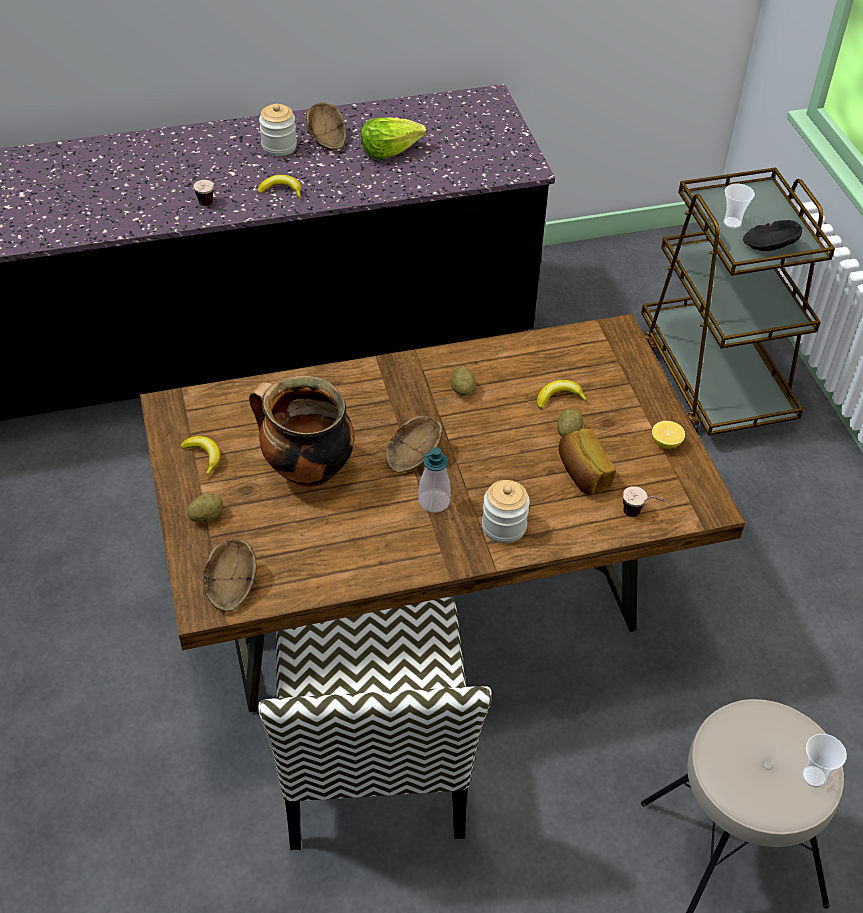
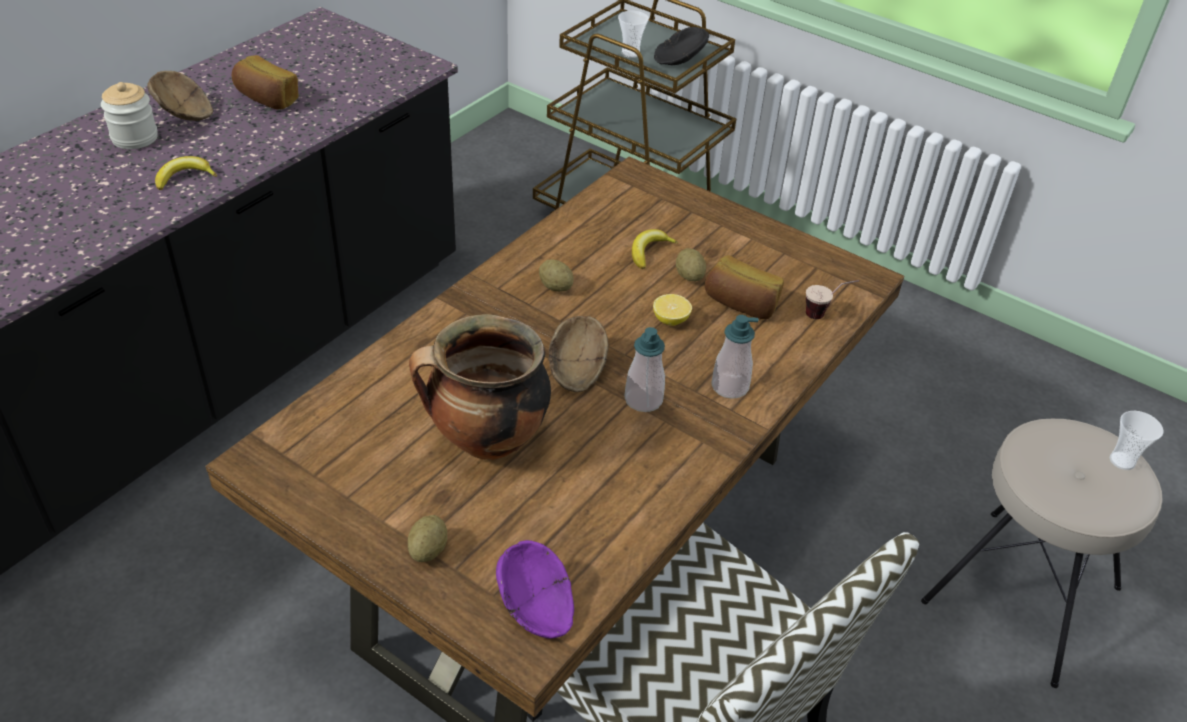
camera: 40 degrees left, 5 degrees down
(204, 457) = (357, 490): banana -> none
(213, 203) = (114, 220): cup -> none
(230, 587) = (535, 608): brown bowl -> purple bowl
(389, 150) = (266, 99): lettuce -> bread
(504, 527) = (730, 386): jar -> soap dispenser
(666, 443) = (775, 245): lemon -> lemon (670, 320)

